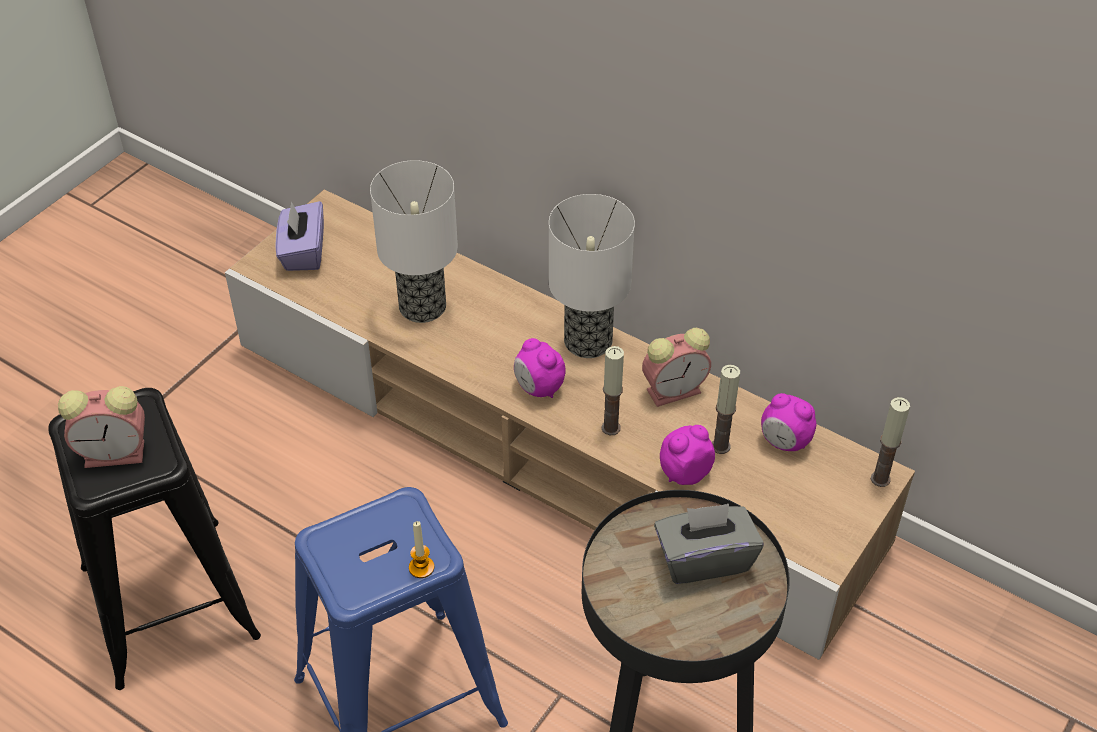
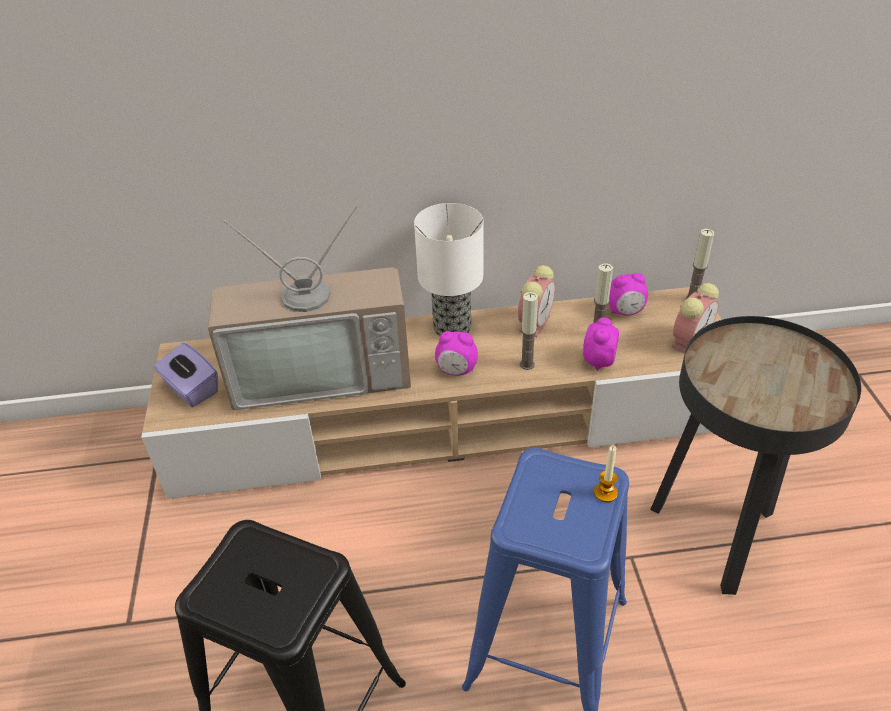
camera: 40 degrees left, 5 degrees down
(117, 453) = (271, 588): alarm clock -> alarm clock (690, 340)
(424, 306) = (322, 370): table lamp -> television
(704, 559) = (762, 358): grey tissue box -> none

